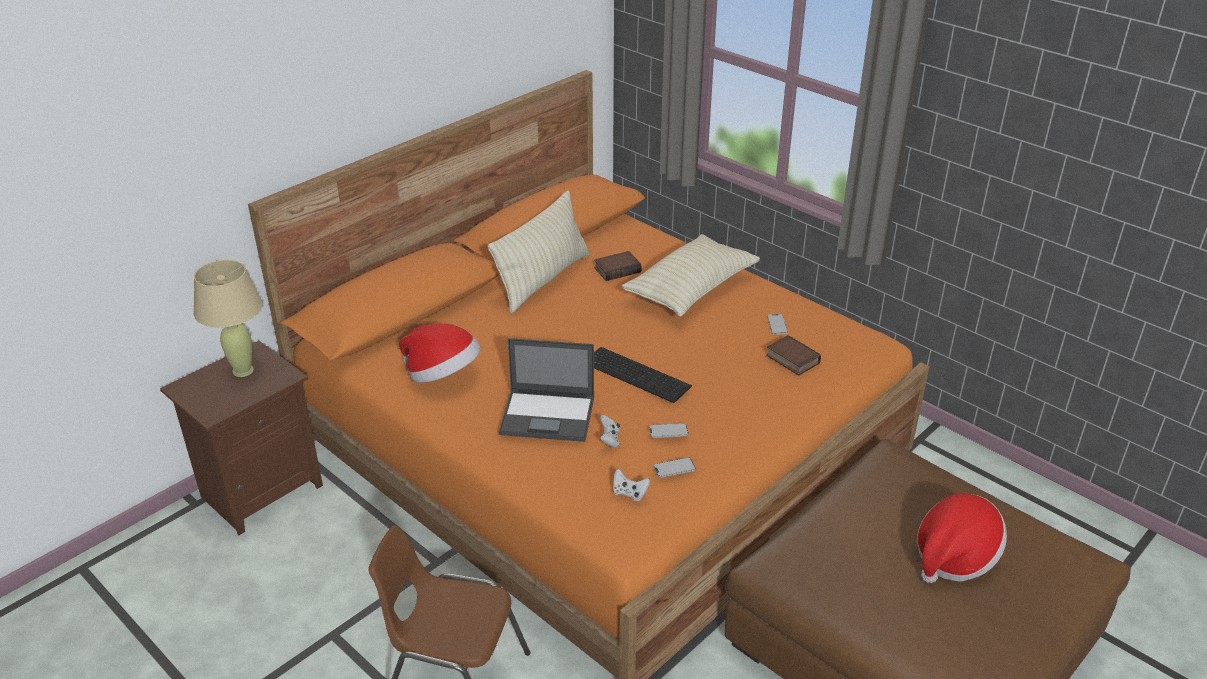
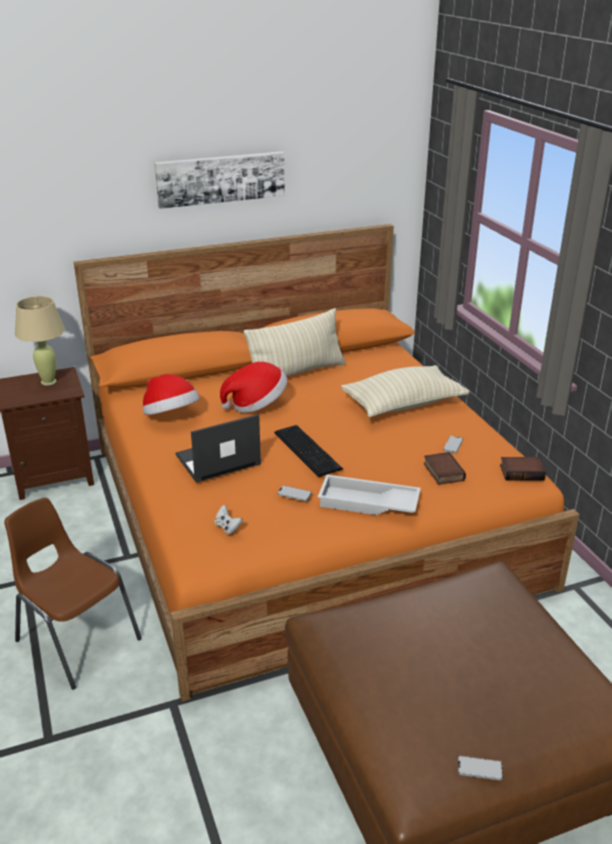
camera: 25 degrees right, 5 degrees down
(405, 55) = (220, 179): none -> picture
(549, 416) = (217, 460): laptop -> laptop turned 120 degrees clockwise
(610, 439) = (245, 487): white game controller -> none
(617, 269) = (358, 378): book -> book (522, 472)
(674, 468) = (277, 520): phone -> phone (479, 768)
(747, 418) = (367, 503): none -> white tray
(954, 556) = (483, 668): hat -> hat (256, 404)

